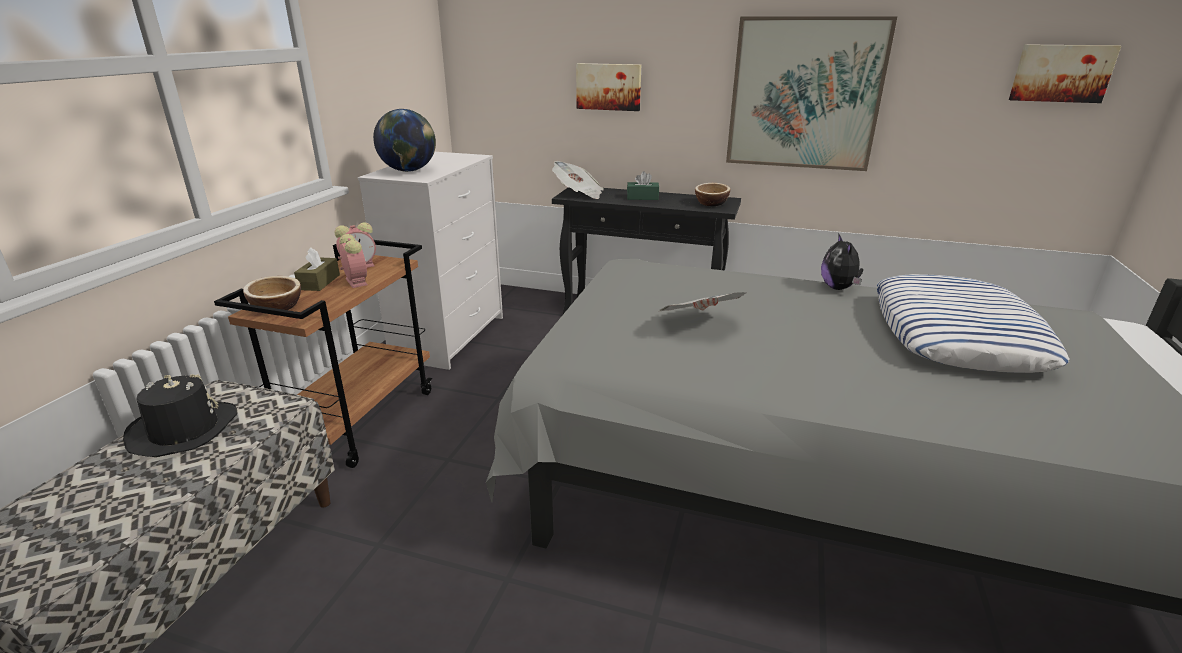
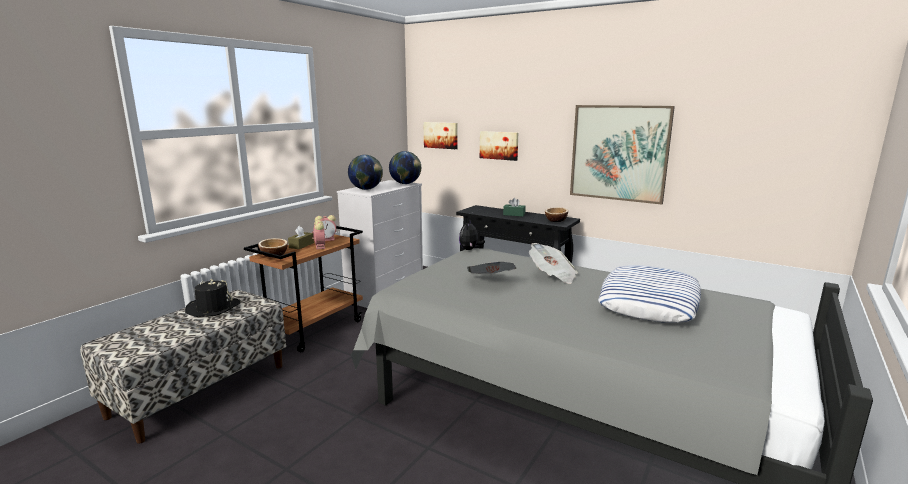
camera: 15 degrees right, 10 degrees down
(467, 157) = (405, 184): none -> globe
(578, 194) = (475, 210): newspaper -> newspaper (553, 276)
(839, 288) = (599, 272): plush toy -> plush toy (470, 249)
(1061, 73) = (791, 143): picture -> picture (441, 135)

